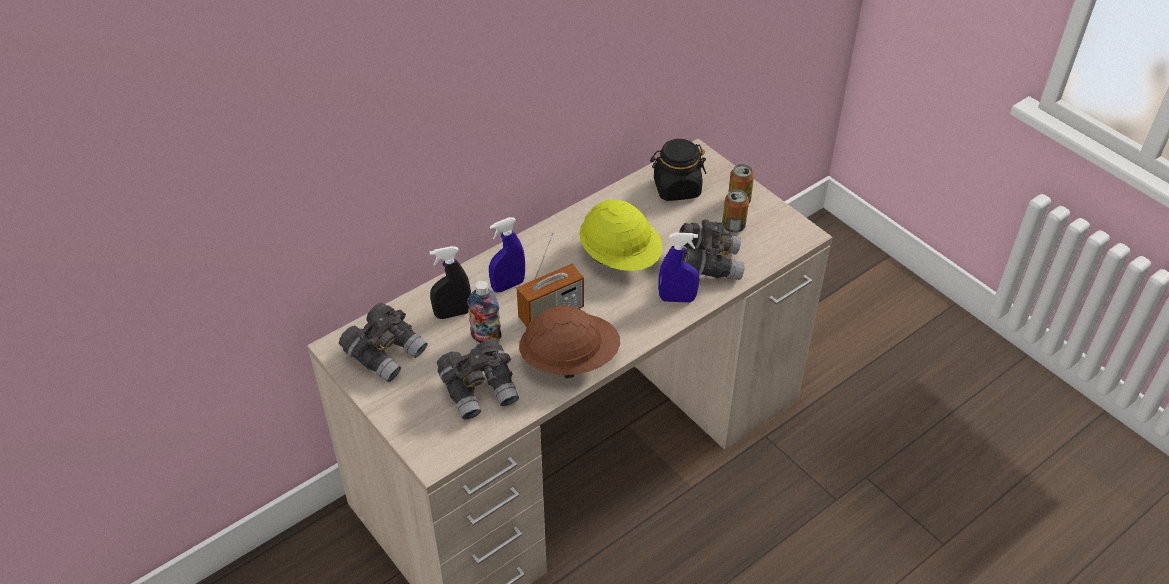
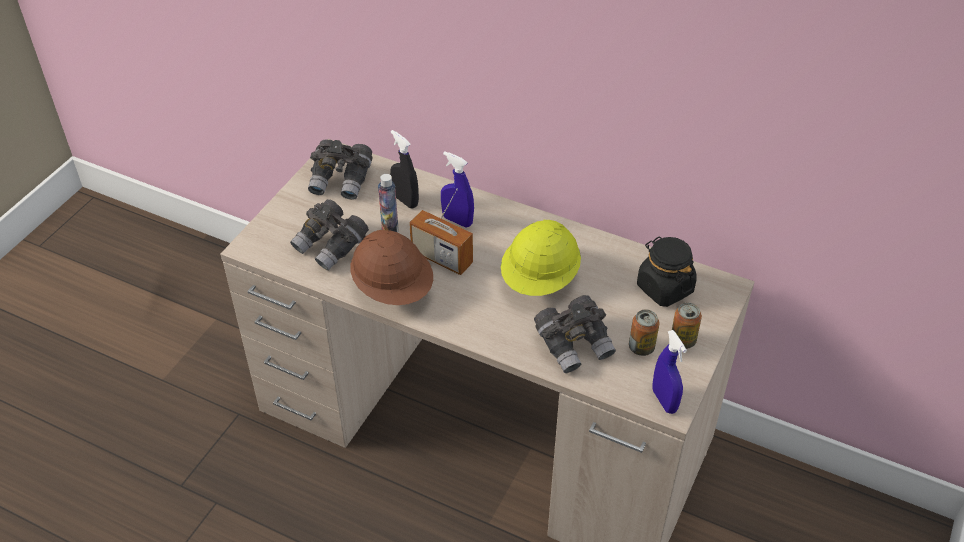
camera: 65 degrees right, 0 degrees up
(677, 299) = (511, 336): blue spray bottle -> blue spray bottle (664, 401)

